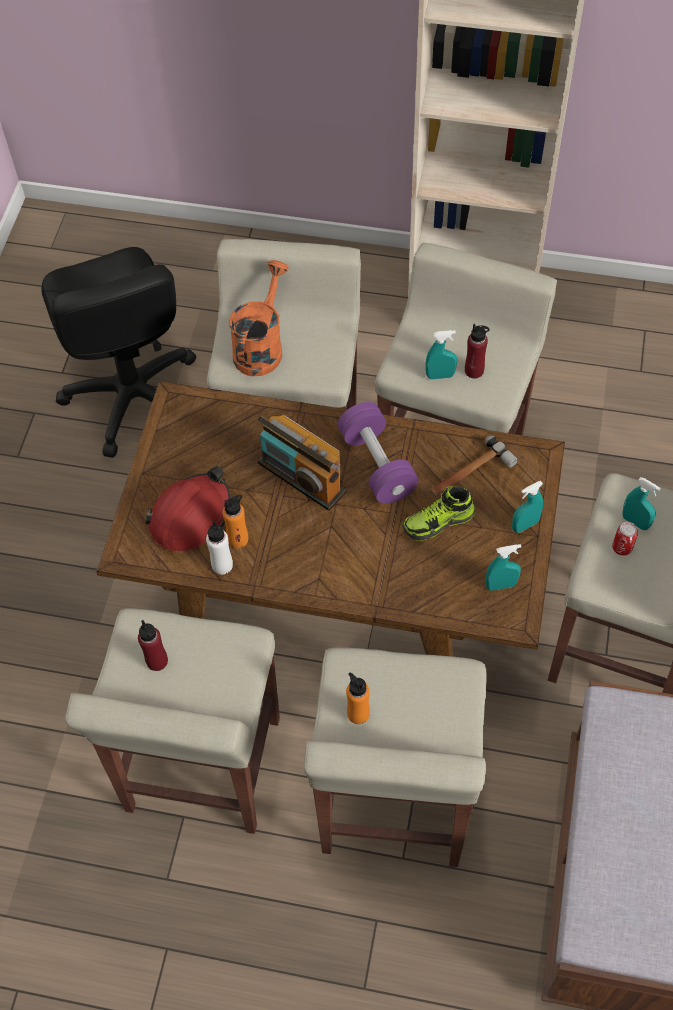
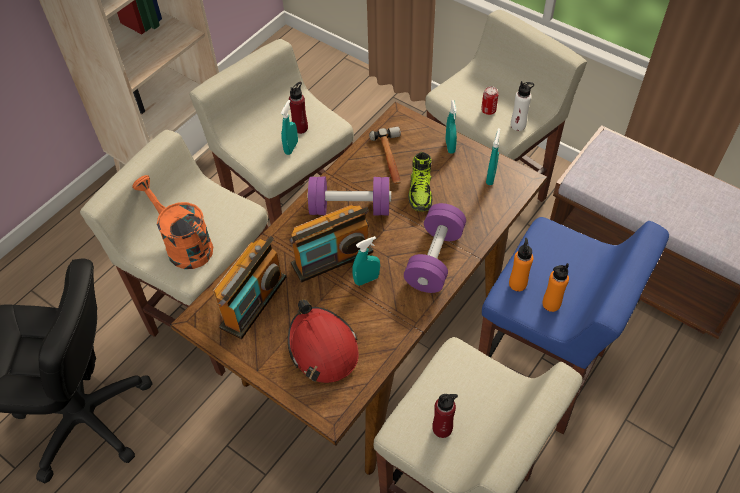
camera: 65 degrees left, 5 degrees down
(215, 435) = (254, 302): none -> radio
(222, 565) = (383, 342): white bottle -> white bottle (518, 125)
(238, 539) = (364, 322): orange bottle -> orange bottle (517, 283)
(350, 572) = (434, 259): none -> purple dumbbell
(394, 802) = (541, 371): beige stool -> blue stool
(635, 522) = (472, 97): turquoise spray bottle -> turquoise spray bottle (366, 279)

